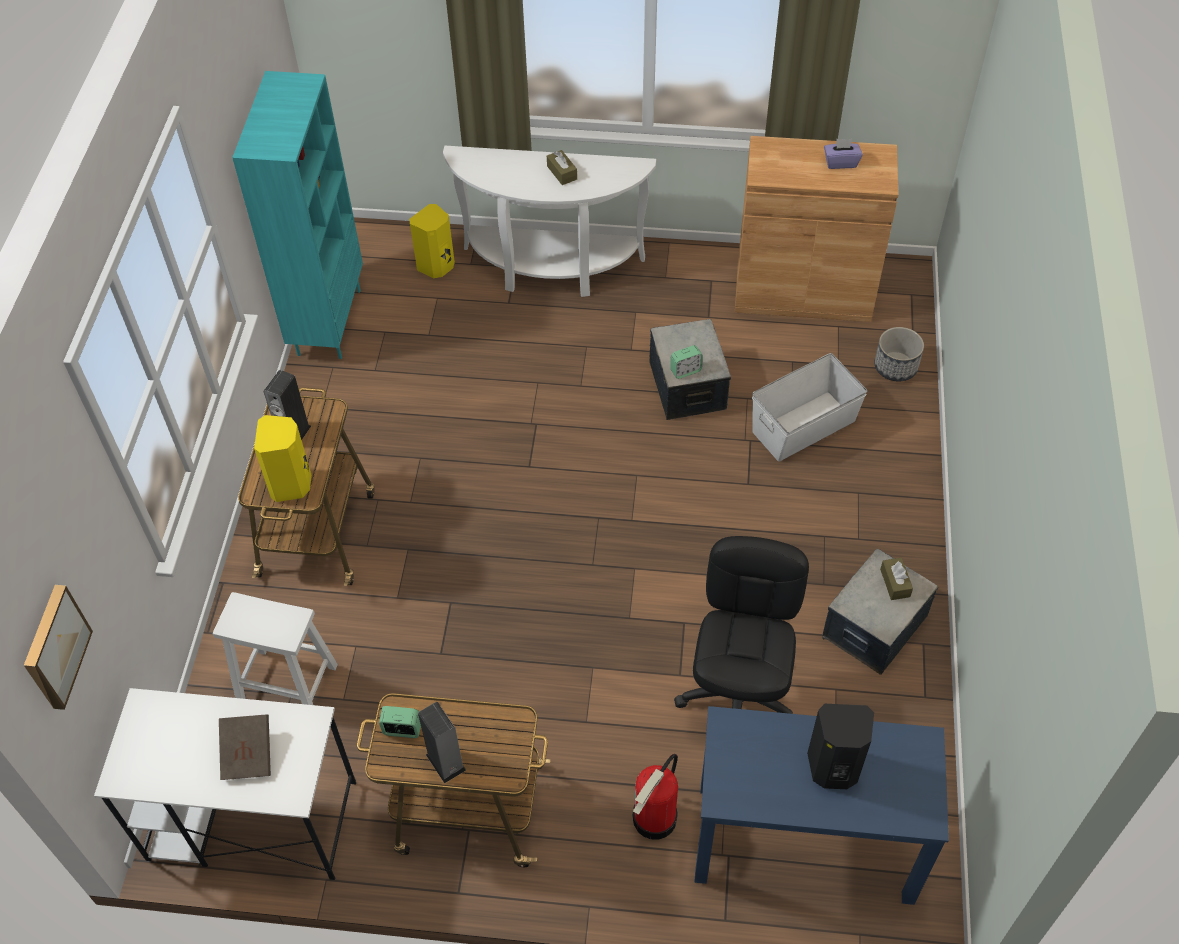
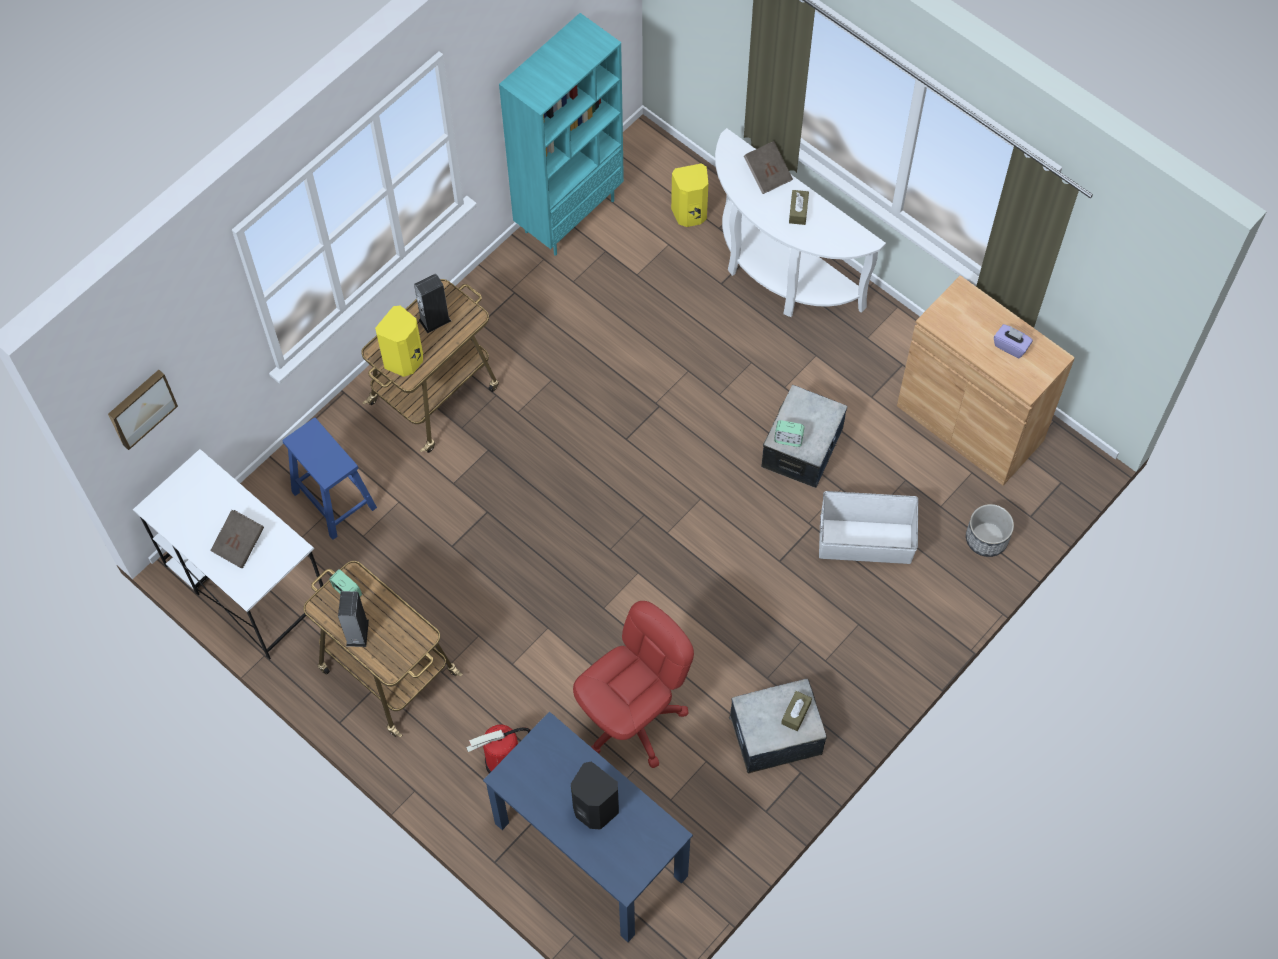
camera: 35 degrees right, 10 degrees up
(289, 684) = (335, 500): white stool -> blue stool
(511, 160) = (768, 174): none -> brown book
(739, 696) = (632, 719): black office chair -> red office chair

